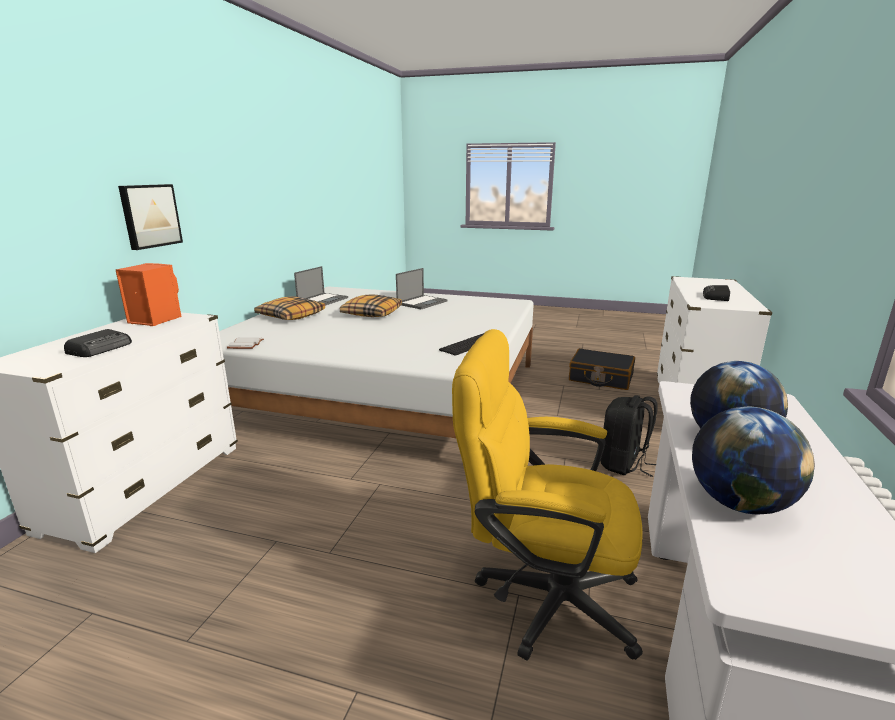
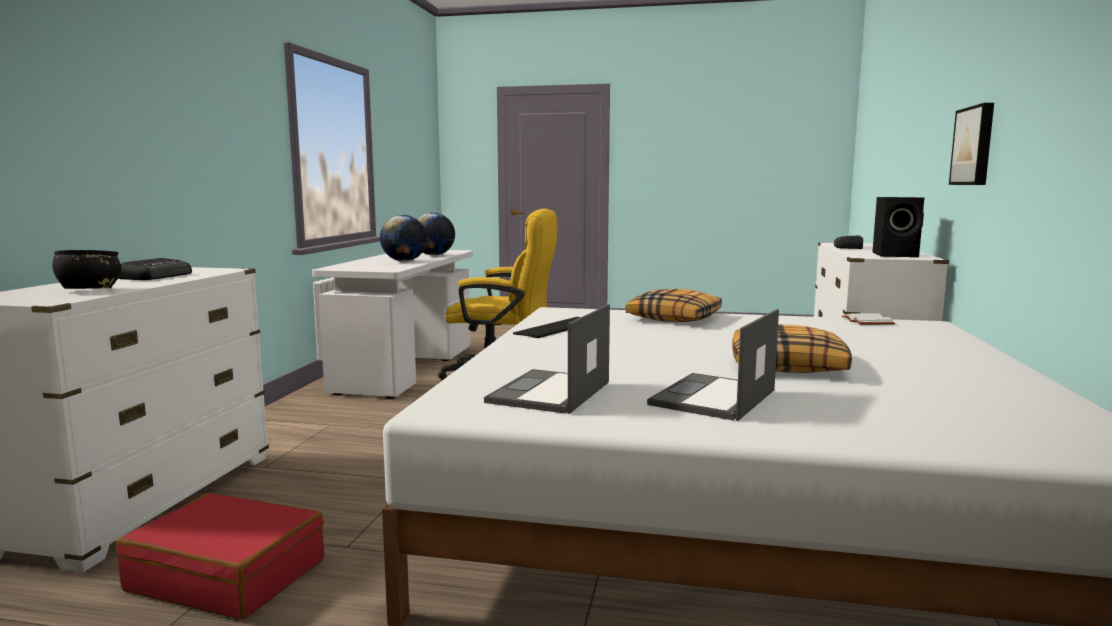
camera: 175 degrees right, 10 degrees down
(154, 320) = (897, 255): orange speaker -> black speaker
(290, 316) = (940, 357): pillow -> pillow (675, 318)
(323, 300) = (1004, 399): laptop -> laptop (549, 393)
(600, 378) = (228, 575): black suitcase -> red suitcase
(624, 464) = (374, 429): black backpack -> none
(698, 285) = (90, 290): none -> black bowl

